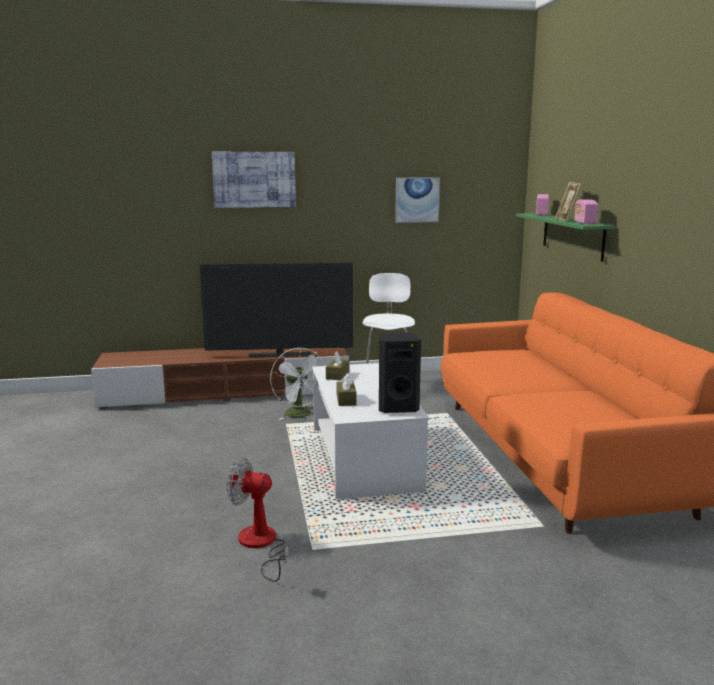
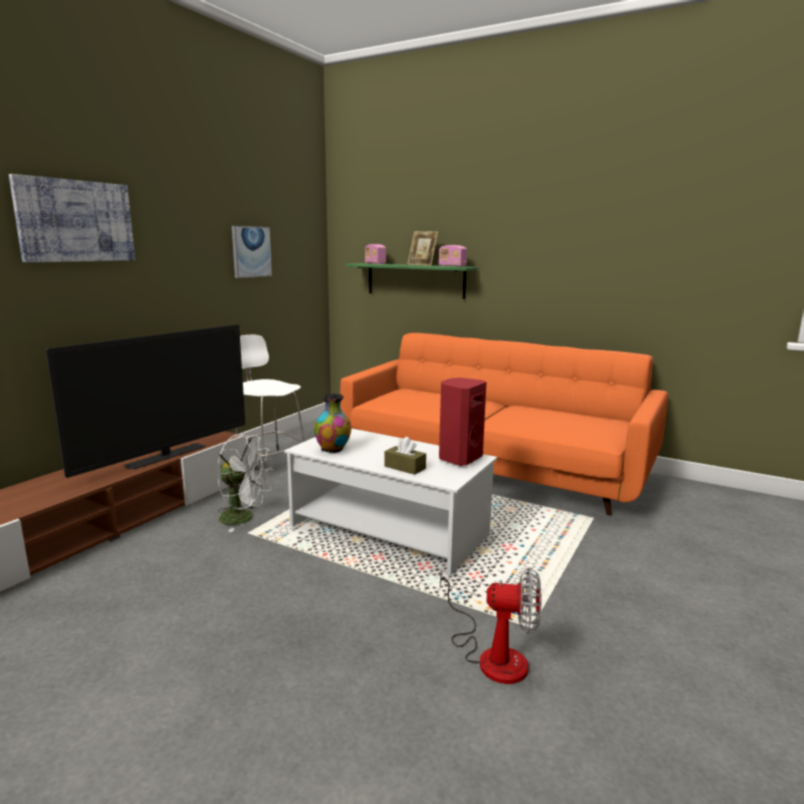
camera: 50 degrees left, 0 degrees up
(261, 545) = (492, 654): fan -> fan turned 135 degrees counterclockwise
(337, 375) = (333, 450): brown tissue box -> vase
(397, 408) = (459, 458): black speaker -> red speaker

